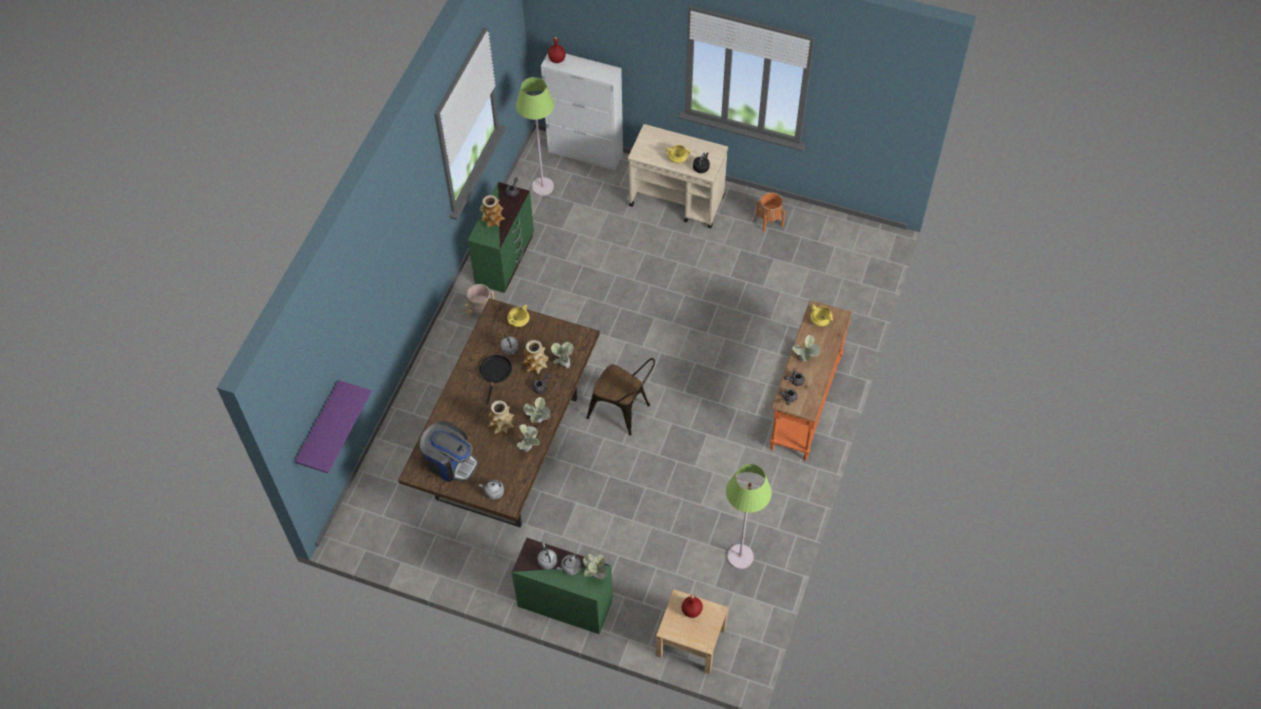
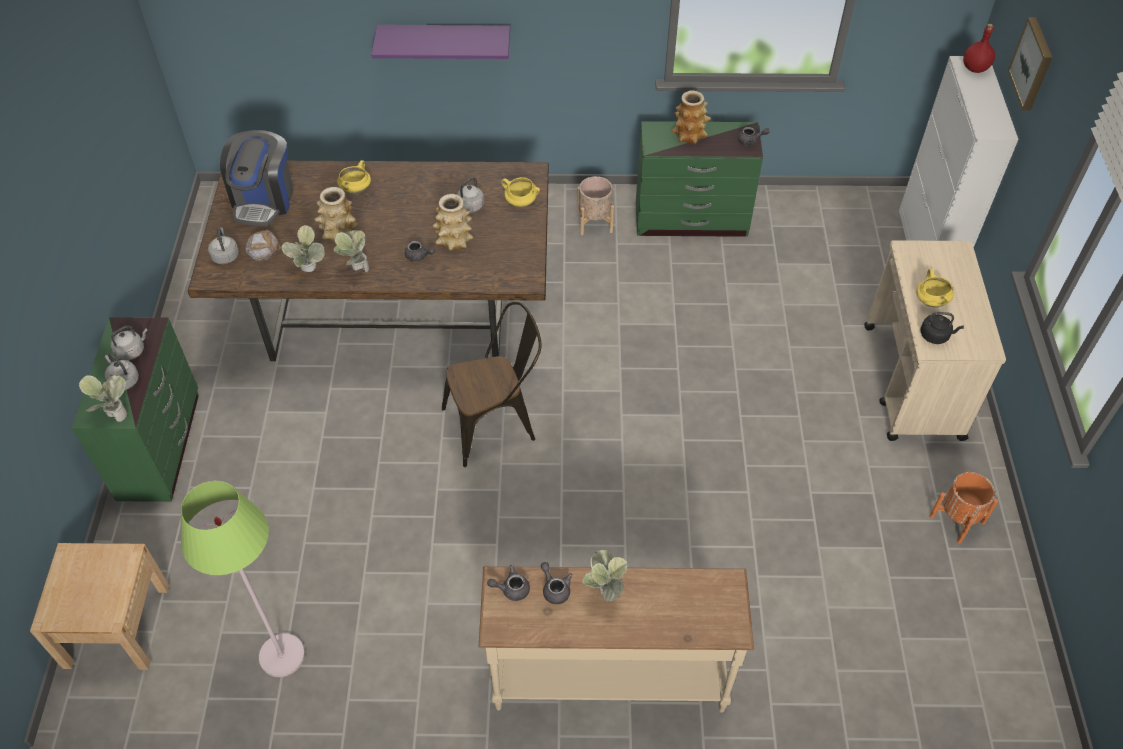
camera: 70 degrees right, 5 degrees down
(319, 427) = (233, 31): purple shelf -> purple shelf (445, 41)
(495, 373) = (424, 202): black frying pan -> none
(496, 470) = (263, 248): none -> bread
(542, 186) = (835, 222): green floor lamp -> none
(562, 364) = (467, 268): potted plant -> none
(601, 35) = (1033, 64): none -> picture
(623, 412) = (496, 424): brown chair -> brown chair turned 120 degrees counterclockwise
(691, 611) = (107, 579): red bottle -> none
(804, 404) = (609, 676): orange console table -> beige console table
(820, 321) = (704, 597): yellow cooking pot -> yellow cooking pot (355, 189)

